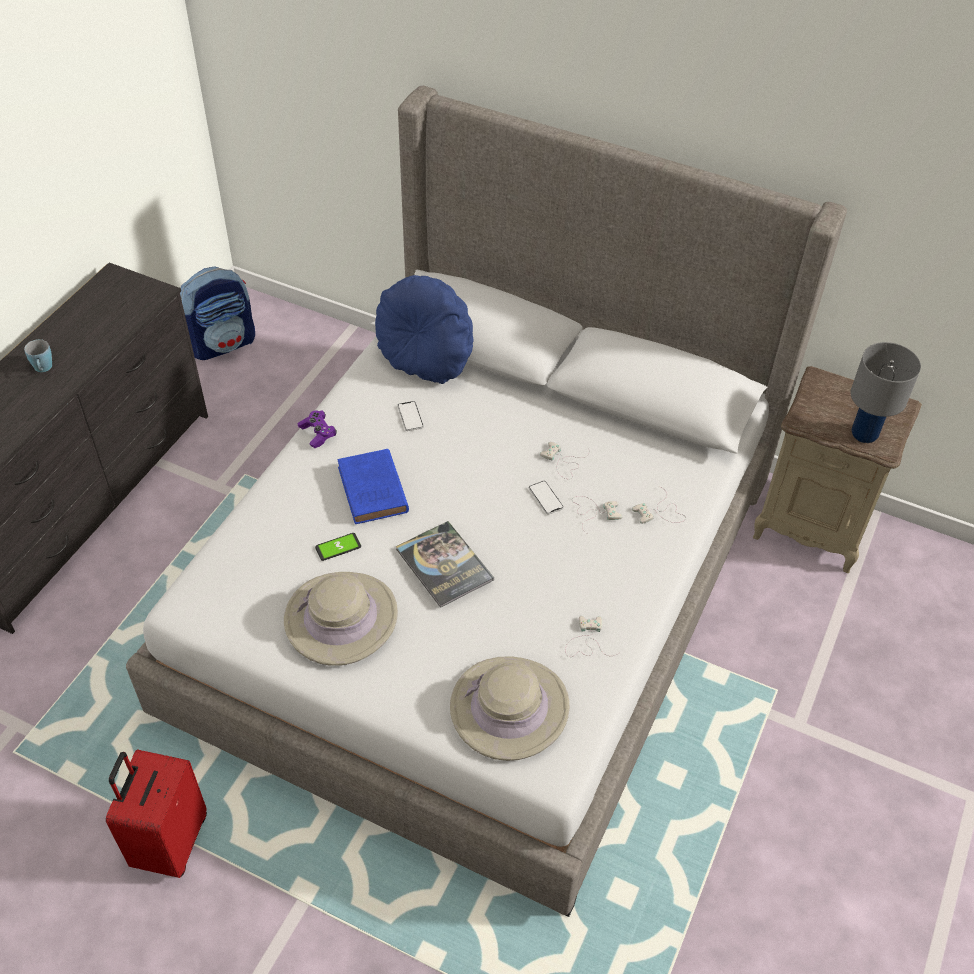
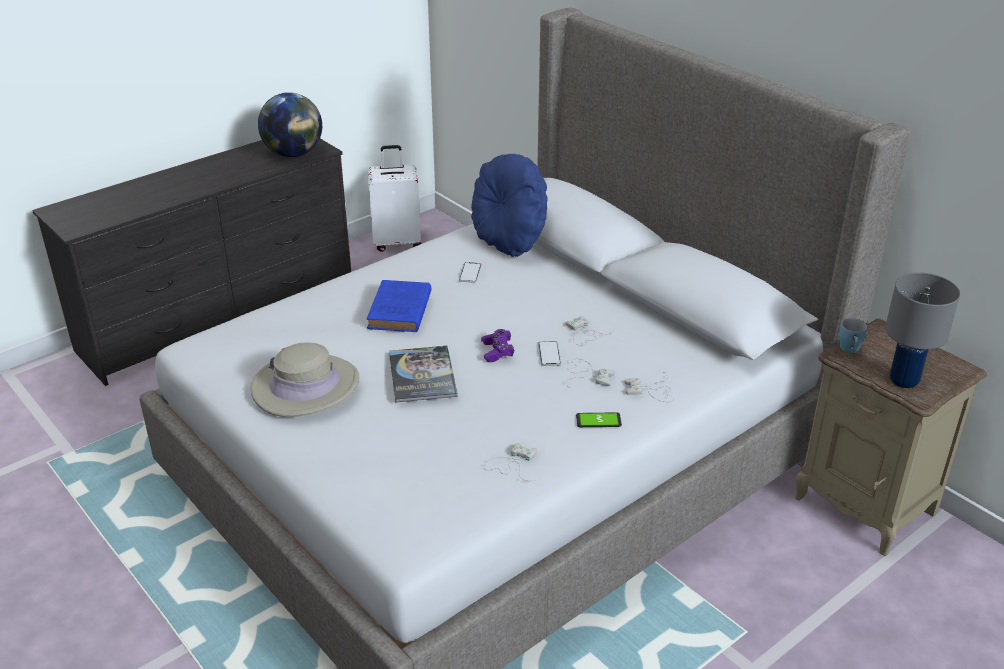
camera: 25 degrees right, 15 degrees down
(43, 369) = (203, 176): blue mug -> blue mug (850, 350)
(128, 307) = (293, 154): none -> globe
(169, 842) = (113, 564): red suitcase -> none
(223, 343) = (397, 242): backpack -> white suitcase
(318, 433) = (384, 266): purple game controller -> purple game controller (497, 351)
(338, 547) = (340, 339): phone -> phone (598, 421)
(509, 708) = (402, 491): beige hat -> none

